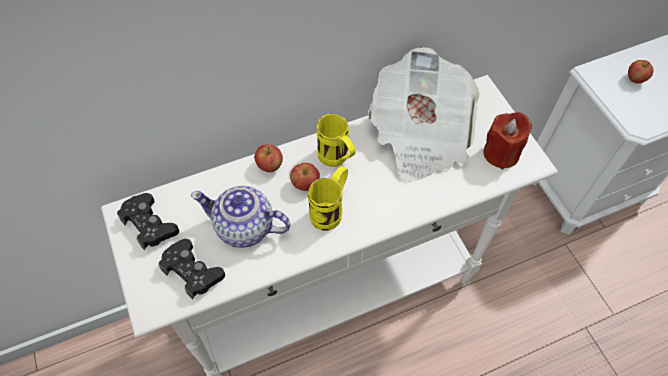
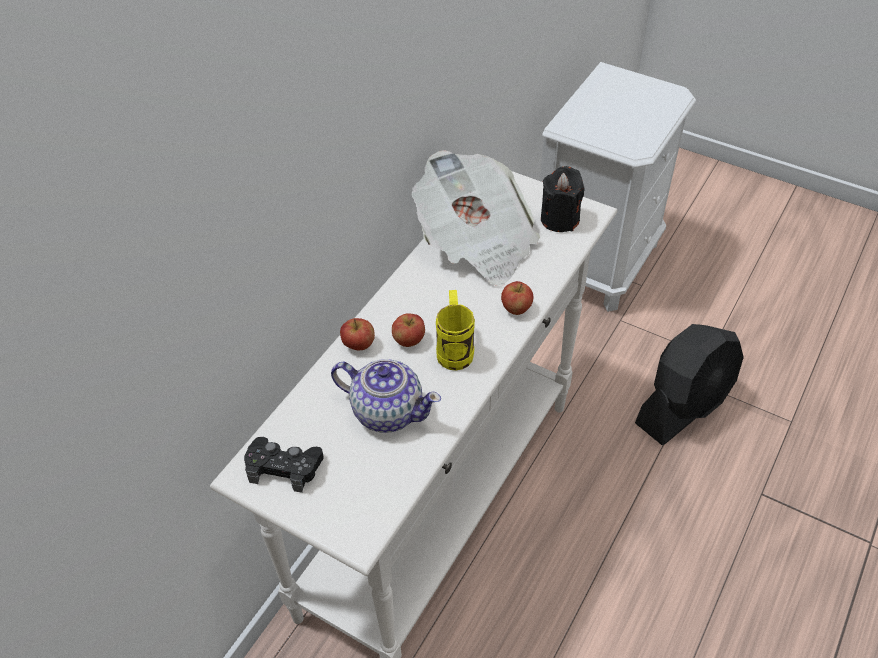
camera: 35 degrees left, 10 degrees down
(192, 271) = (371, 479): black game controller -> none
(245, 228) = (387, 411): teapot -> teapot turned 135 degrees counterclockwise
(337, 160) = (420, 304): yellow mug -> none
(501, 153) = (559, 219): red candle -> black candle
(560, 340) = (684, 406): none -> black fan
(635, 79) = (602, 114): apple -> apple (516, 308)

